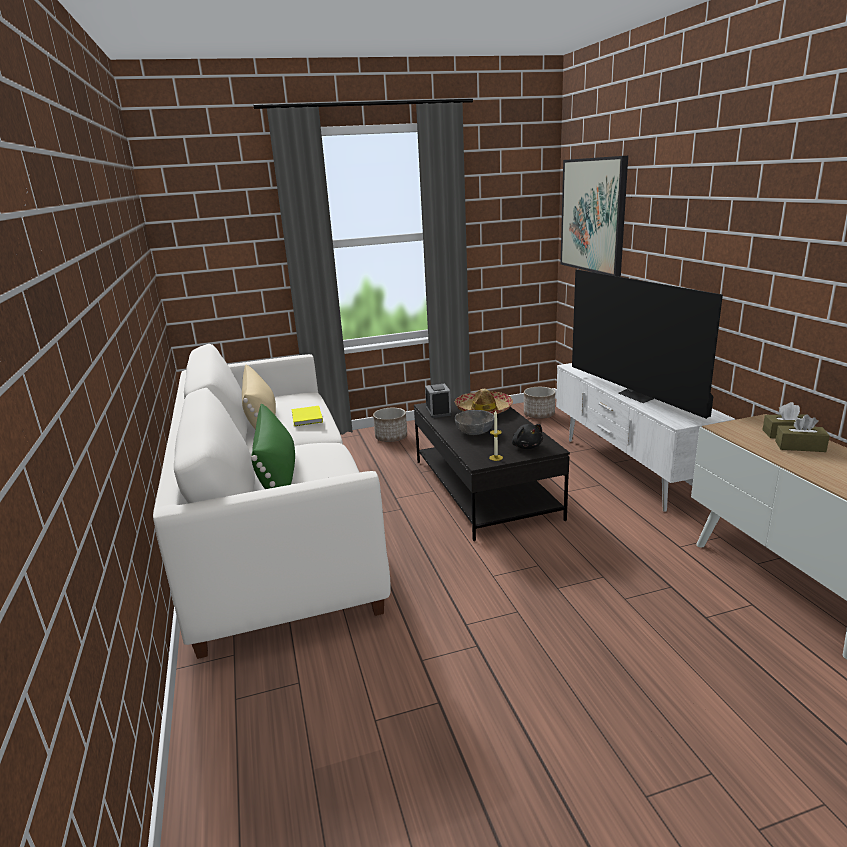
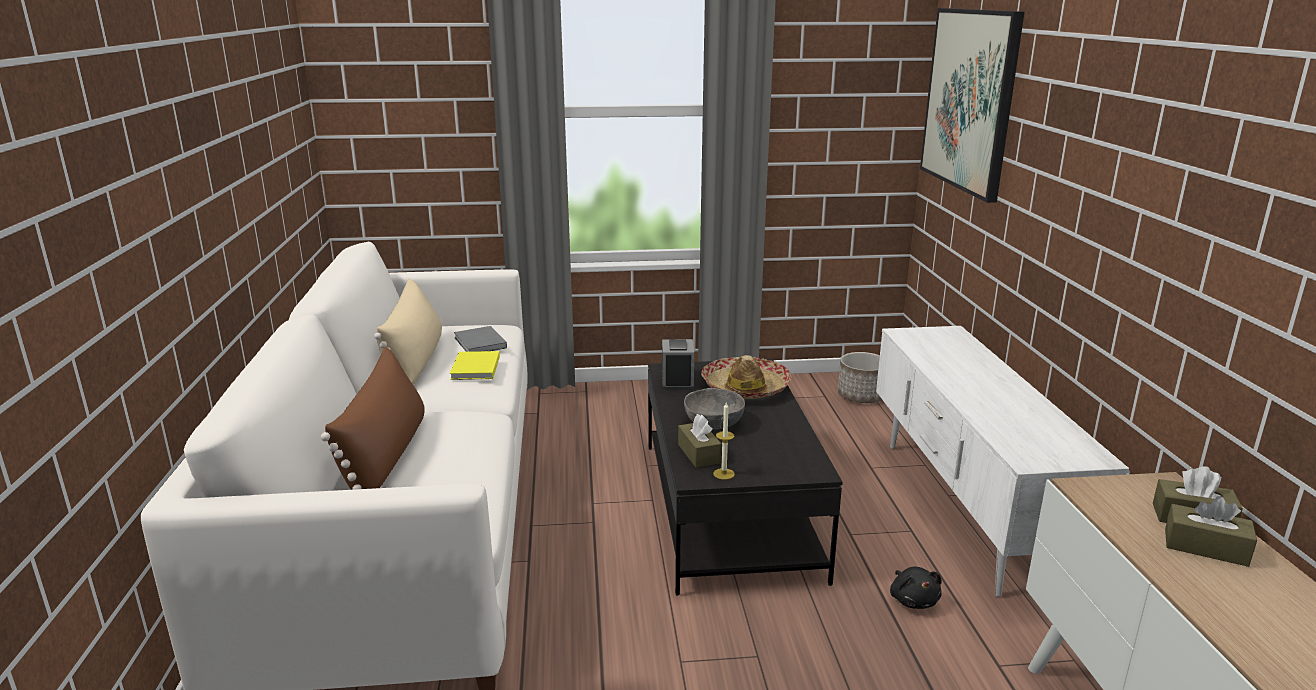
camera: 10 degrees right, 0 degrees up
(278, 474) = (385, 456): green pillow -> brown pillow
(301, 403) = (480, 343): none -> grey book
(391, 437) = (628, 402): planter -> none
(474, 449) = (699, 453): none -> brown tissue box
(526, 446) = (780, 461): black plush toy -> black plush toy (913, 600)
(639, 396) = (987, 401): television -> none

